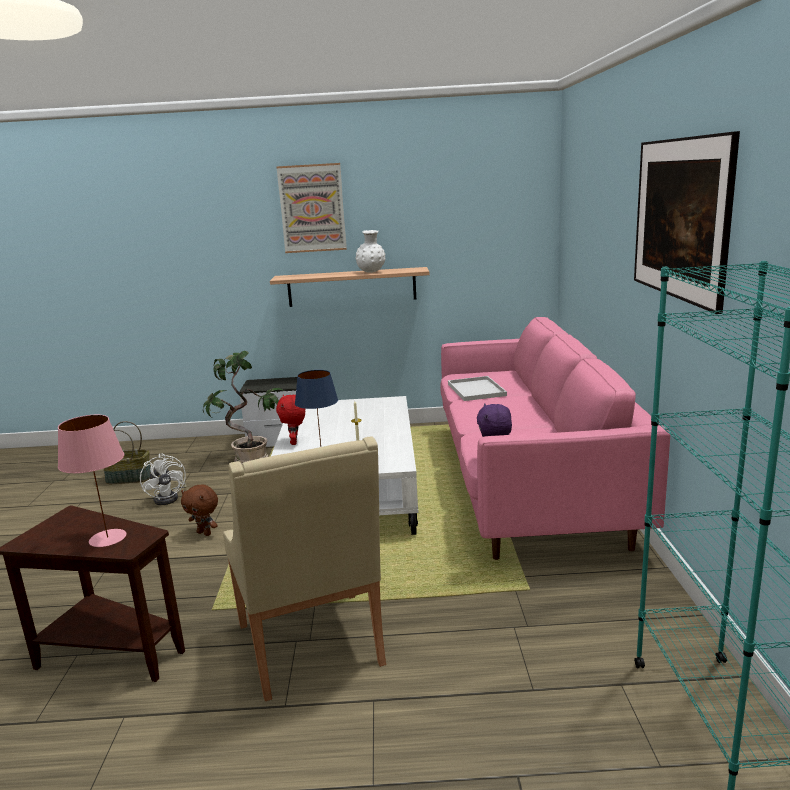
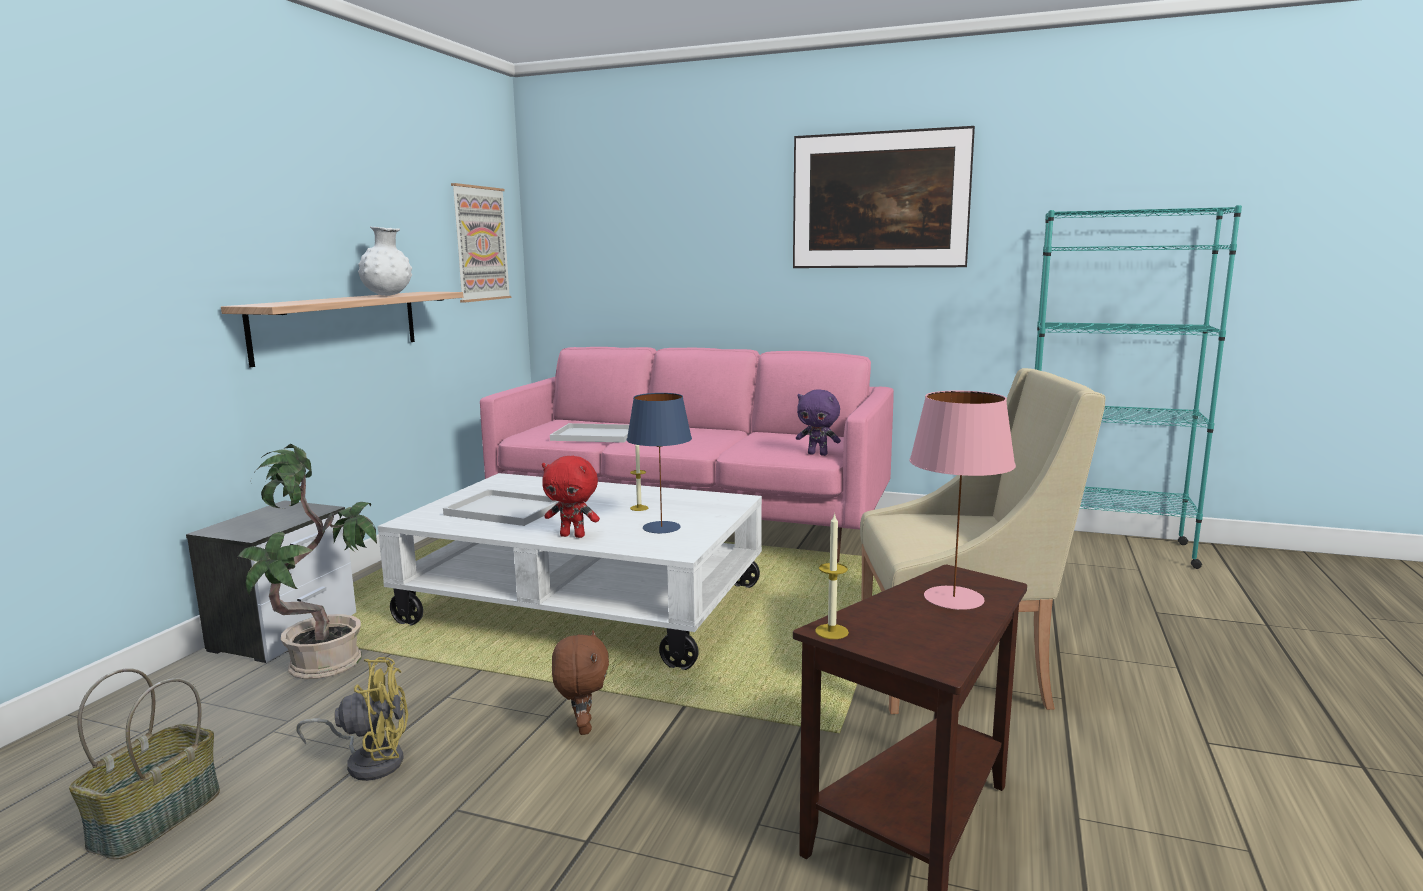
camera: 70 degrees left, 5 degrees down
(66, 513) = (831, 631): none -> candle
(169, 497) = (369, 760): white fan -> yellow fan
(205, 533) = (582, 727): brown plush toy -> brown plush toy turned 60 degrees counterclockwise
(312, 208) = (275, 180): picture -> picture (480, 244)
(331, 416) = (503, 510): none -> white tray

